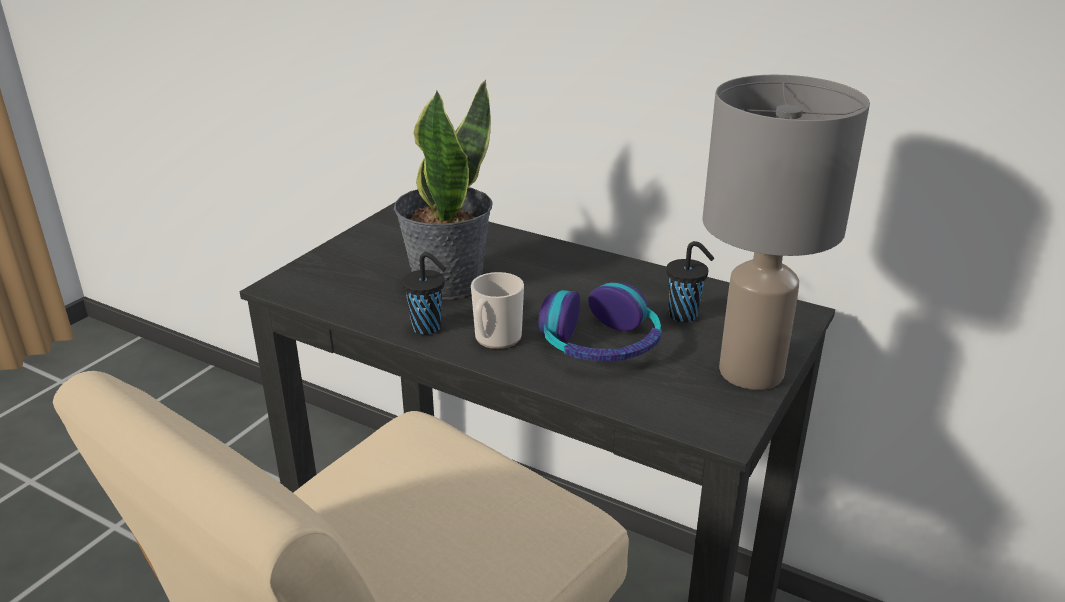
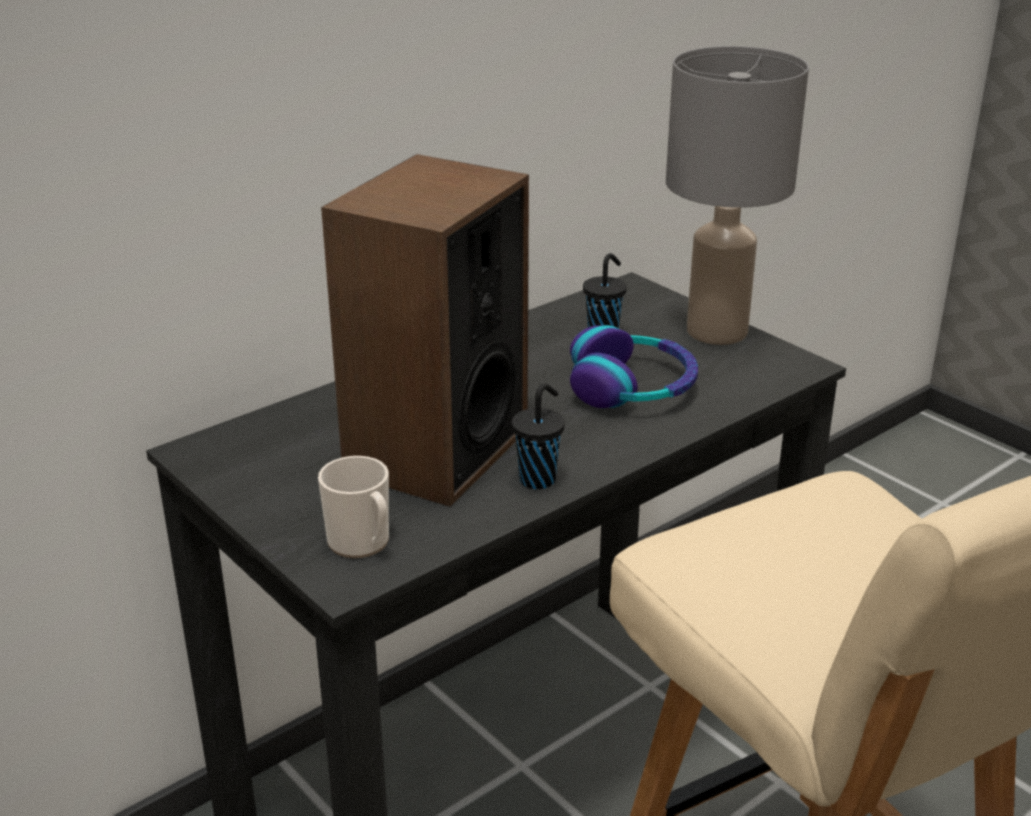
camera: 70 degrees left, 0 degrees up
(446, 282) = (436, 451): potted plant -> speaker
(495, 339) = (589, 442): mug -> mug (362, 544)

